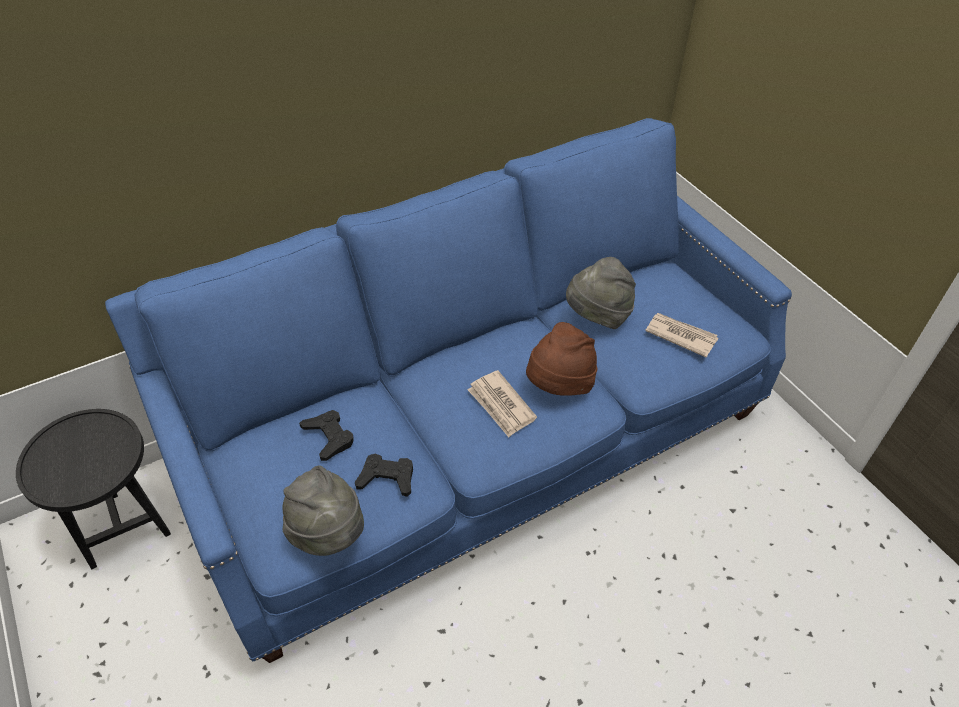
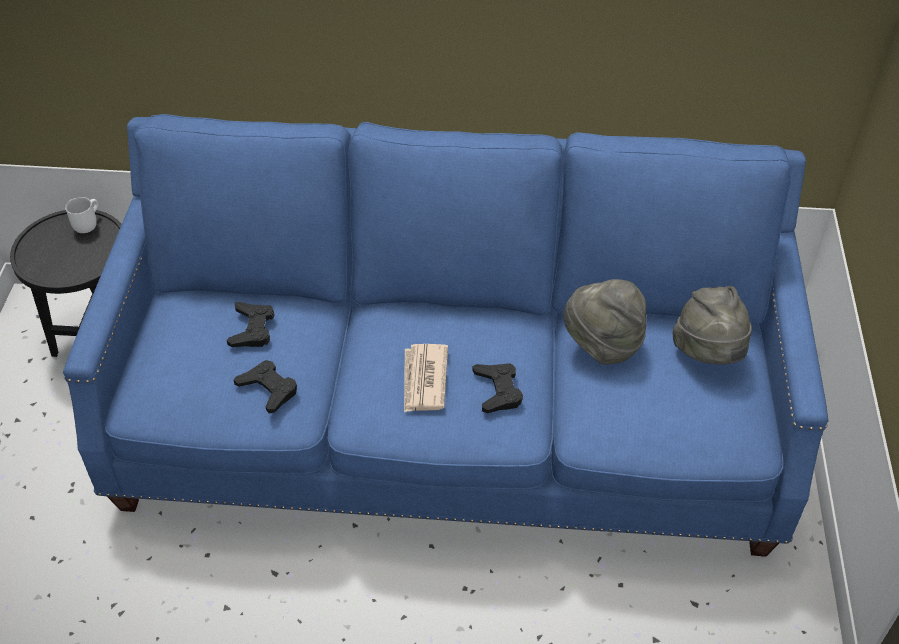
camera: 35 degrees right, 0 degrees up
(80, 426) = (86, 223): none -> white mug
(328, 533) = (184, 408): grey hat -> grey hat (708, 354)
(559, 385) = (498, 390): brown hat -> black game controller
(680, 335) = (672, 406): newspaper -> none

